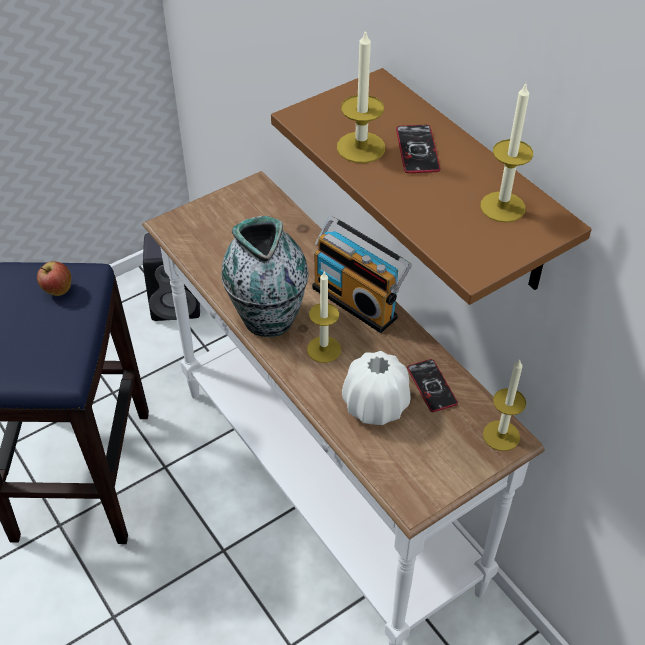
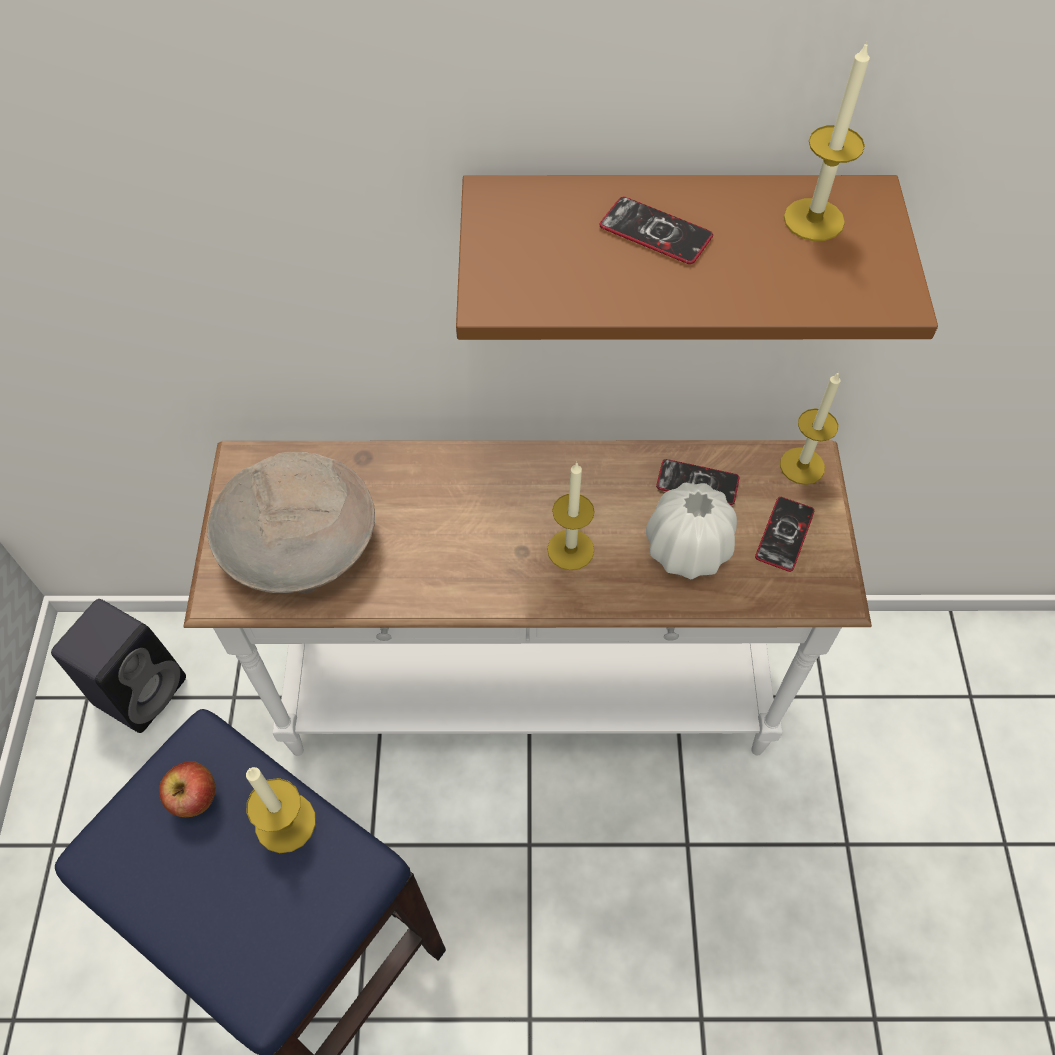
camera: 55 degrees left, 10 degrees up
(225, 234) = (298, 543): none -> beige bowl
(268, 317) = (476, 576): vase -> none
(357, 300) = (524, 474): radio -> none
(361, 147) = (606, 277): candle -> candle (285, 822)
(435, 451) = (784, 534): none -> phone

